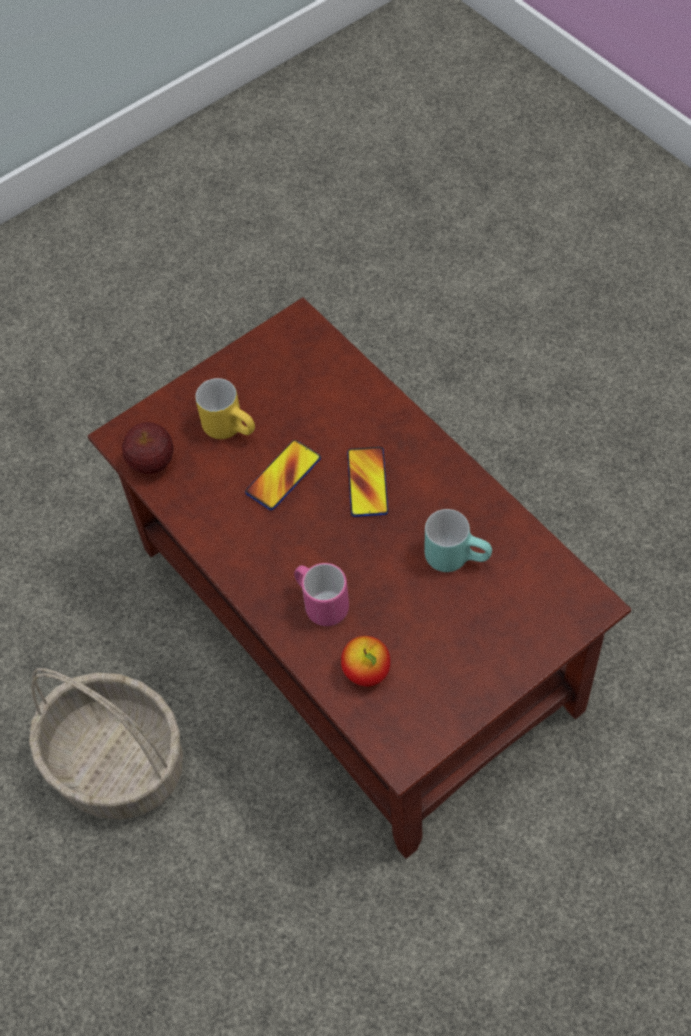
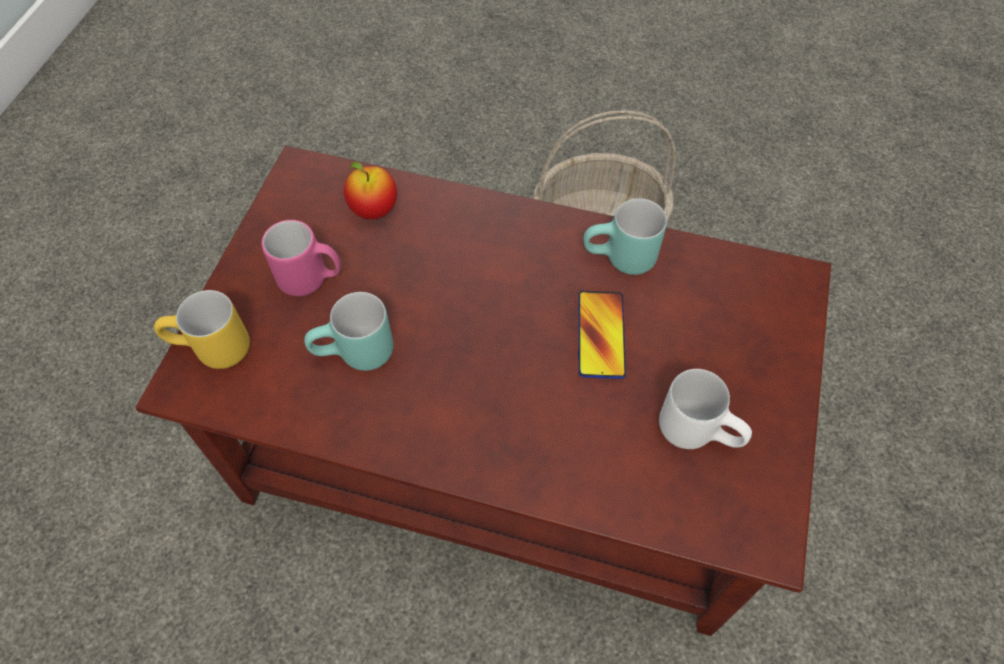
camera: 140 degrees right, 0 degrees up
(152, 462) = (740, 273): apple -> none
(222, 517) = (620, 261): none -> turquoise mug
(232, 427) = (703, 354): yellow mug -> yellow mug (211, 352)
(278, 390) = (699, 430): none -> white mug
(321, 603) = (459, 240): pink mug -> pink mug (311, 279)
(367, 482) = (507, 379): phone -> none

